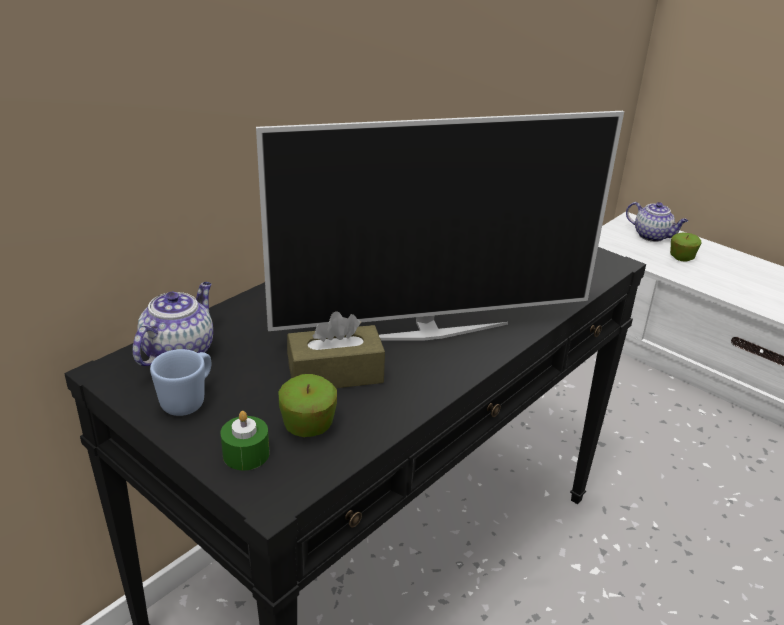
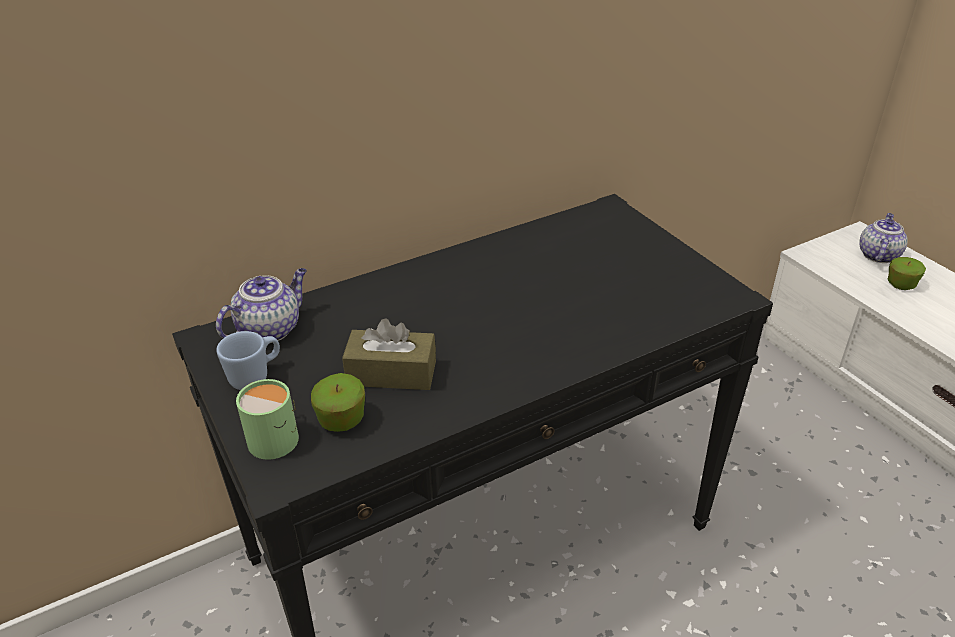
camera: 20 degrees right, 5 degrees up
(246, 454) = (277, 436): green candle -> green mug
(428, 330) = (501, 343): television -> none
(652, 236) = (877, 255): teapot -> teapot turned 120 degrees counterclockwise

